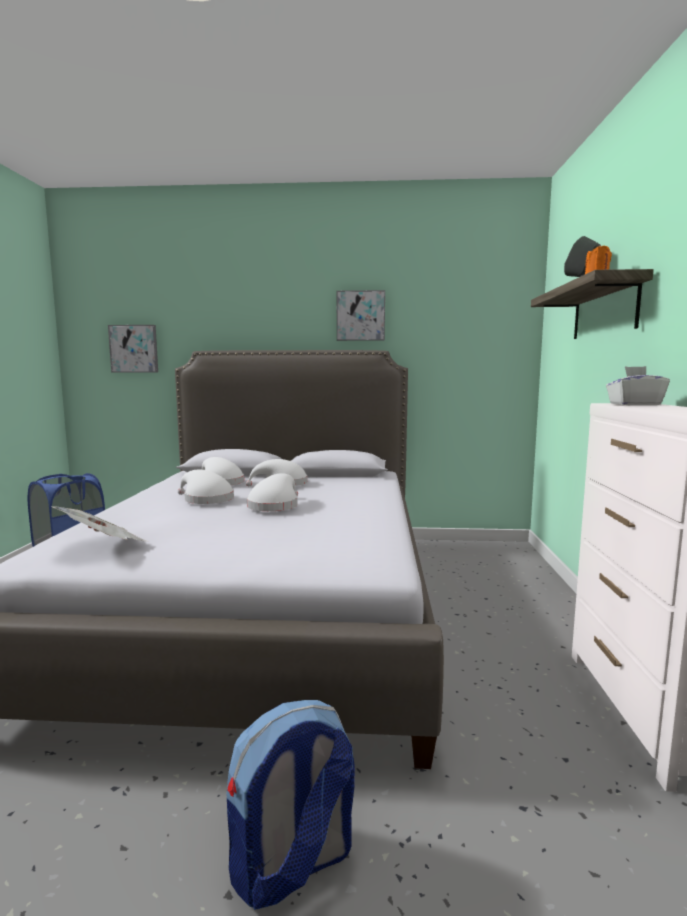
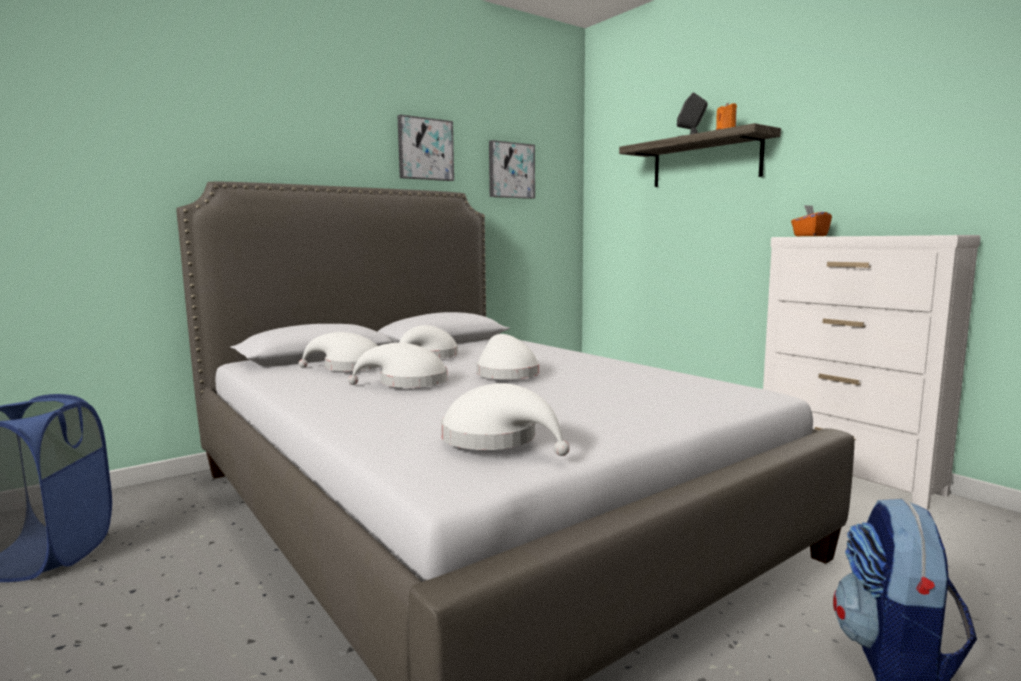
camera: 40 degrees left, 0 degrees up
(103, 546) = (496, 440): newspaper -> white hat
(134, 349) = (80, 172): picture -> picture (510, 170)
(634, 404) = (810, 236): white tissue box -> orange tissue box

